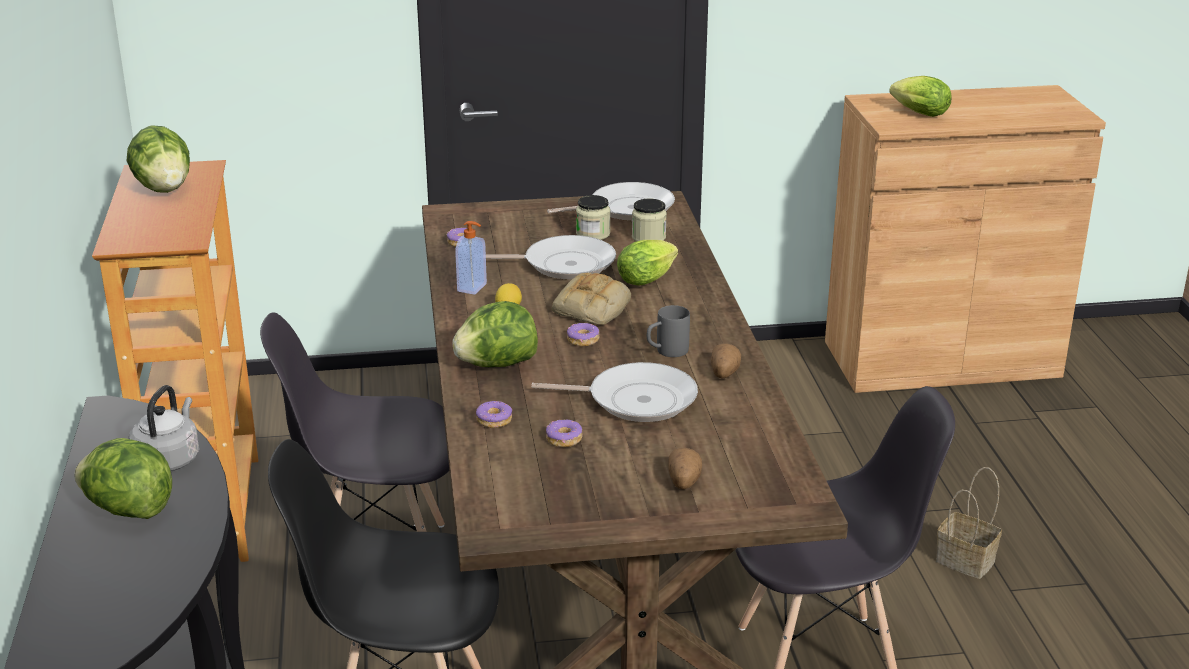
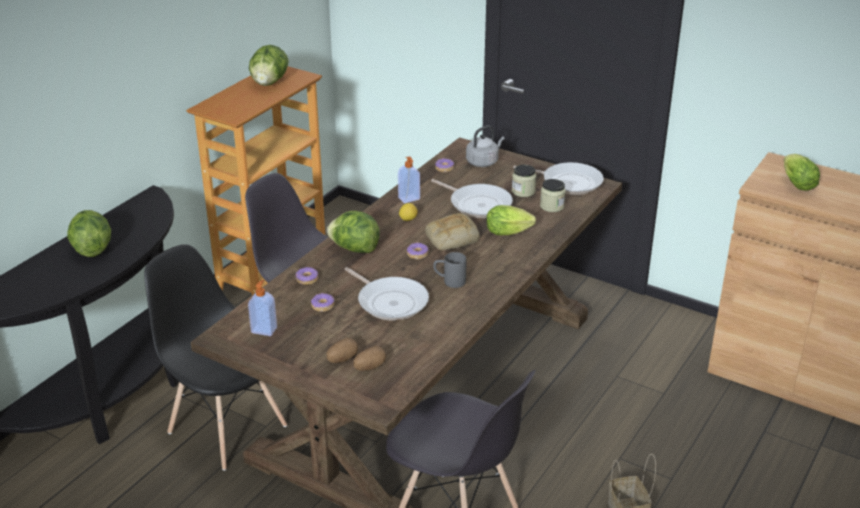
camera: 40 degrees right, 5 degrees up
(169, 459) = (139, 232): grey kettle -> grey kettle (483, 162)
(535, 496) = (264, 329): none -> soap dispenser
(724, 373) = (460, 308): potato -> potato (370, 367)

